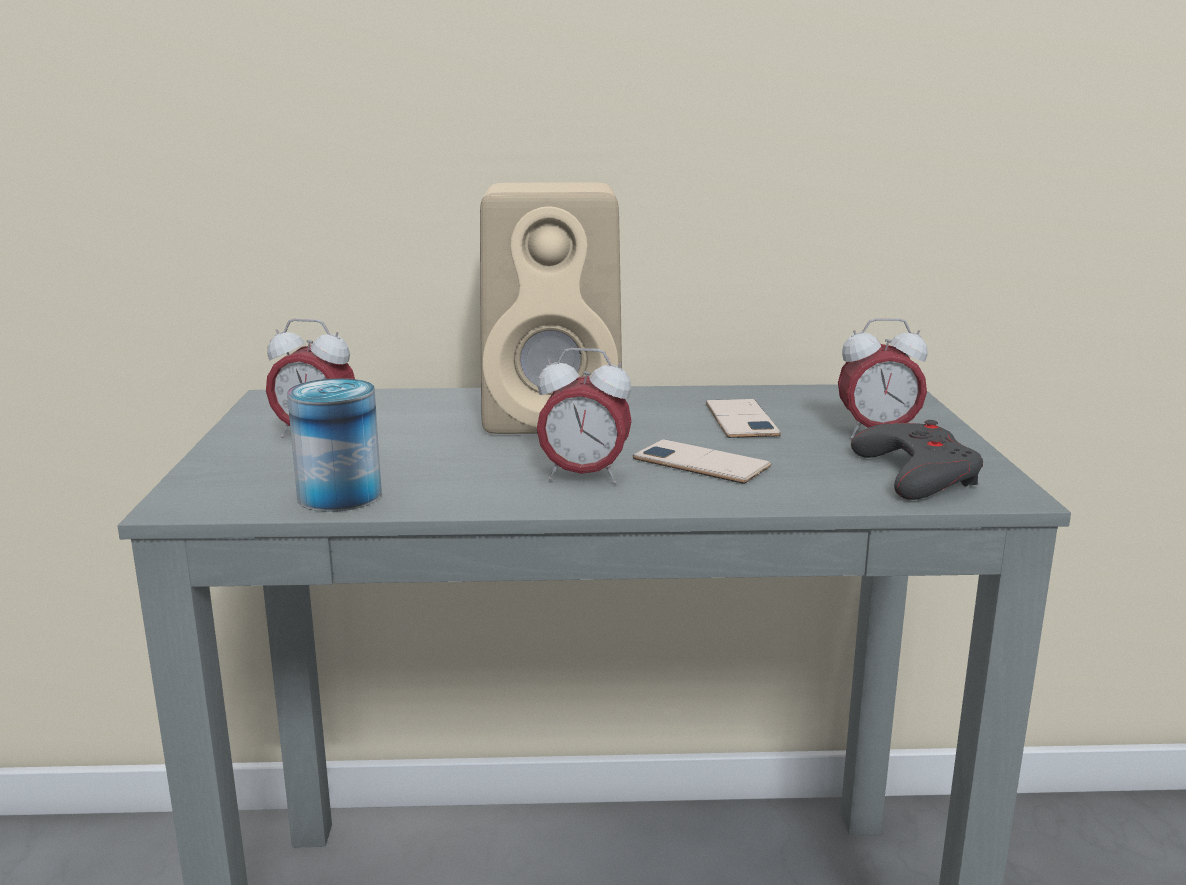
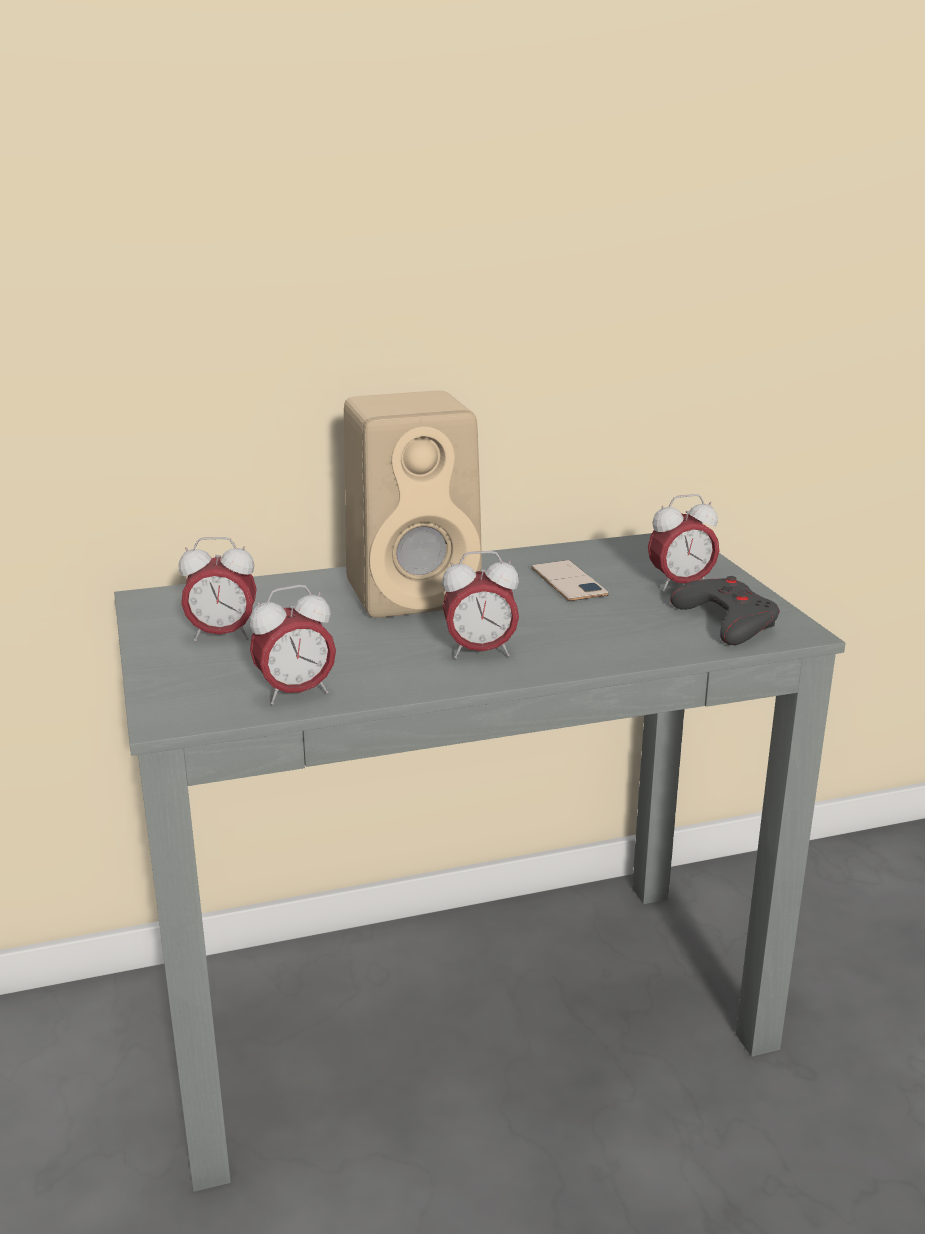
camera: 15 degrees left, 5 degrees up
(339, 495) = (295, 693): can -> alarm clock
(701, 463) = (562, 628): phone -> none

